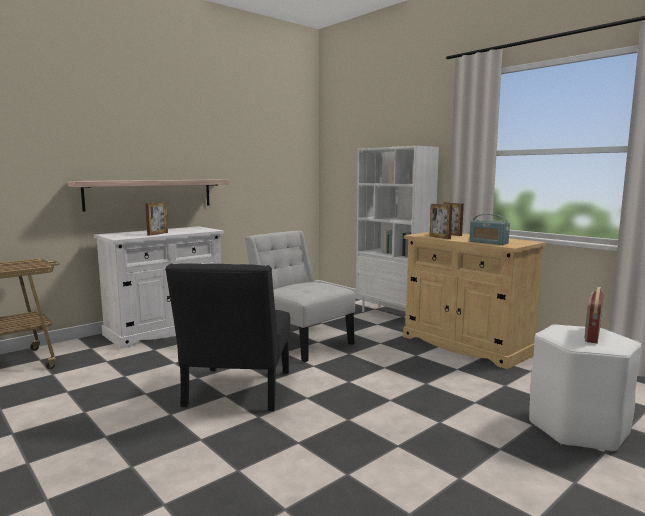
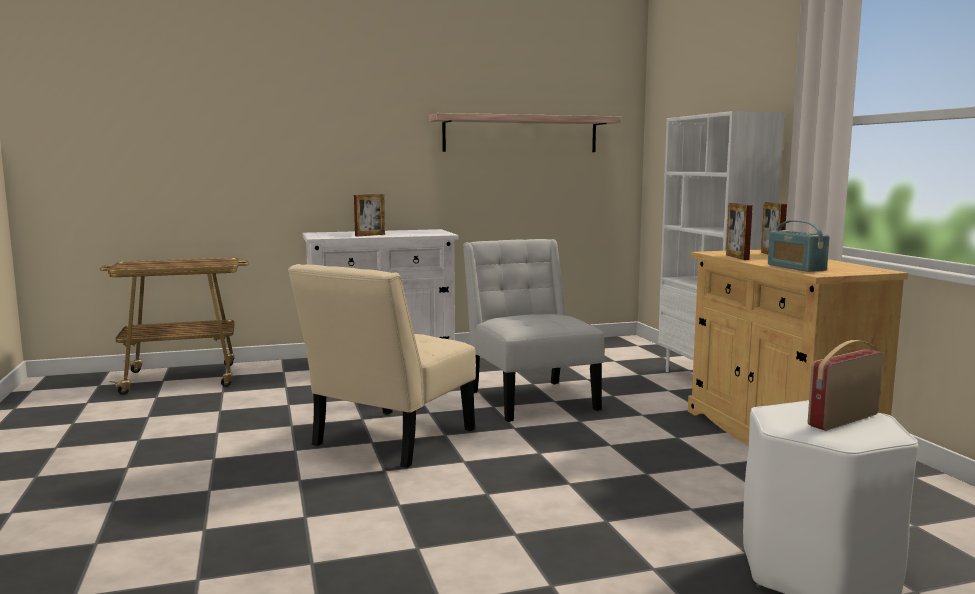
camera: 25 degrees right, 0 degrees up
(150, 194) = (378, 184): shelf -> shelf (521, 134)
(236, 392) = (388, 440): black chair -> beige chair

